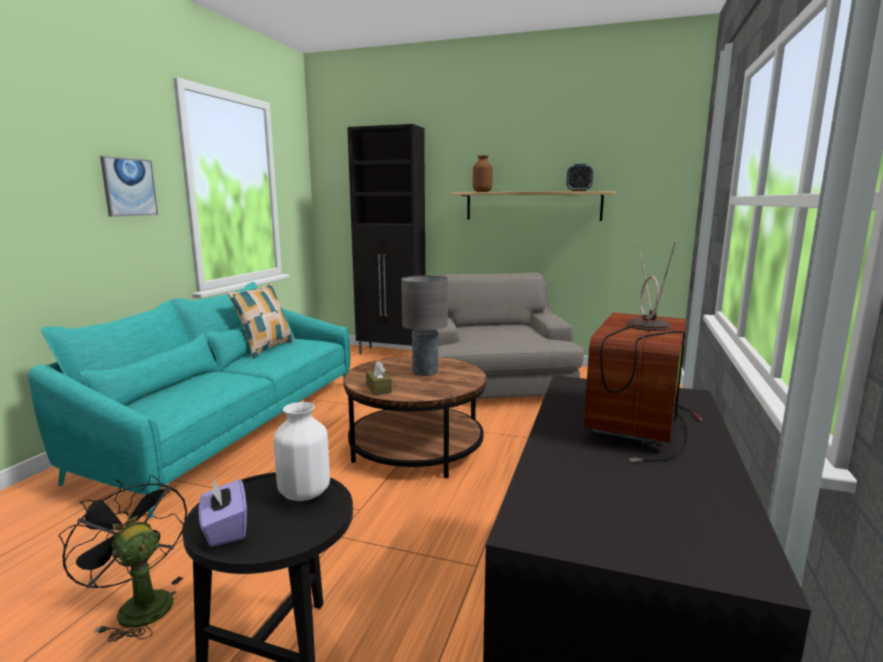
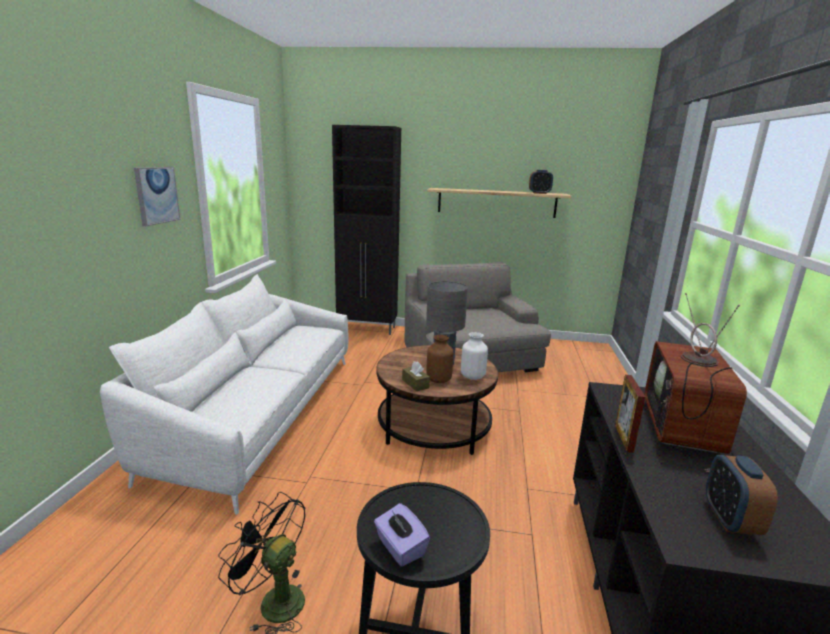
camera: 10 degrees left, 5 degrees up
(229, 426) = (258, 413): turquoise sofa -> white sofa
(266, 348) = (280, 339): pillow -> none
(304, 492) = (438, 504): white vase -> white vase (472, 376)
(482, 191) = (454, 189): brown vase -> brown vase (439, 380)
(547, 426) = (624, 438): none -> picture frame
(619, 509) = (730, 520): none -> alarm clock

